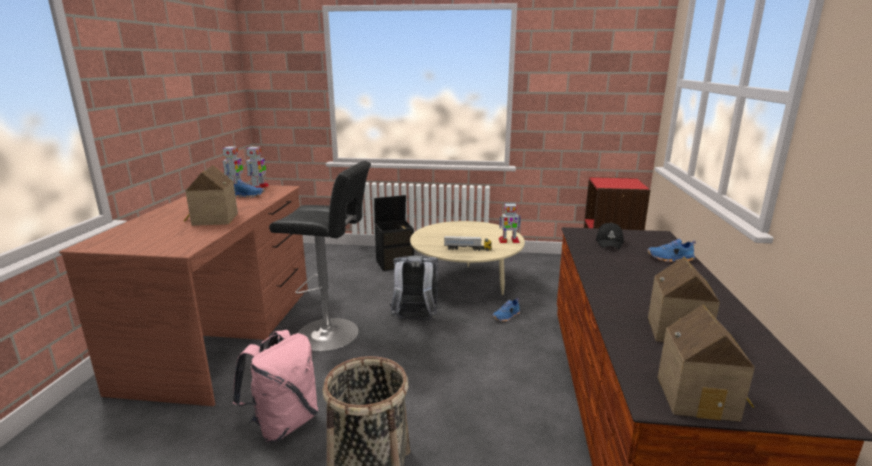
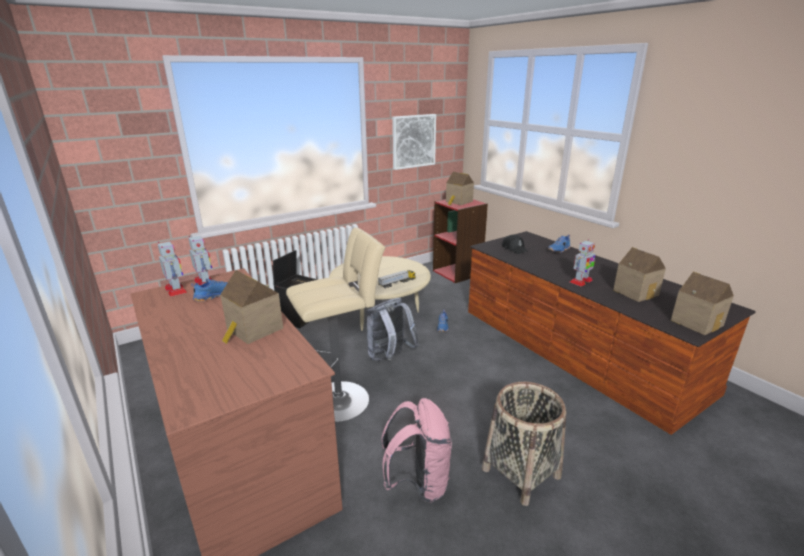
camera: 40 degrees left, 5 degrees up
(332, 334) = (343, 399): black stool -> beige stool
(508, 241) = (412, 267): toy robot -> toy robot (581, 281)
(578, 102) = (413, 141): none -> picture
(615, 182) = (458, 202): none -> toy house

